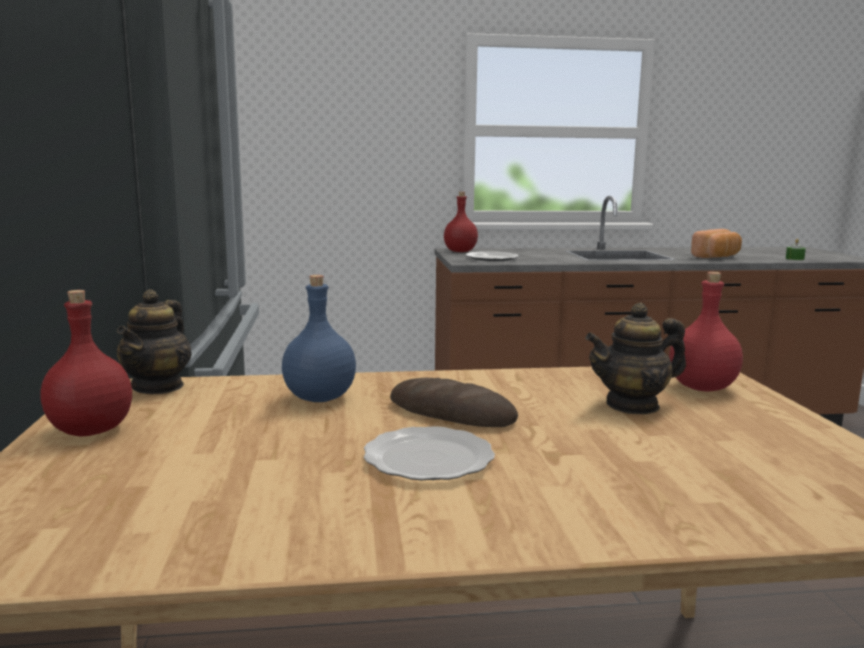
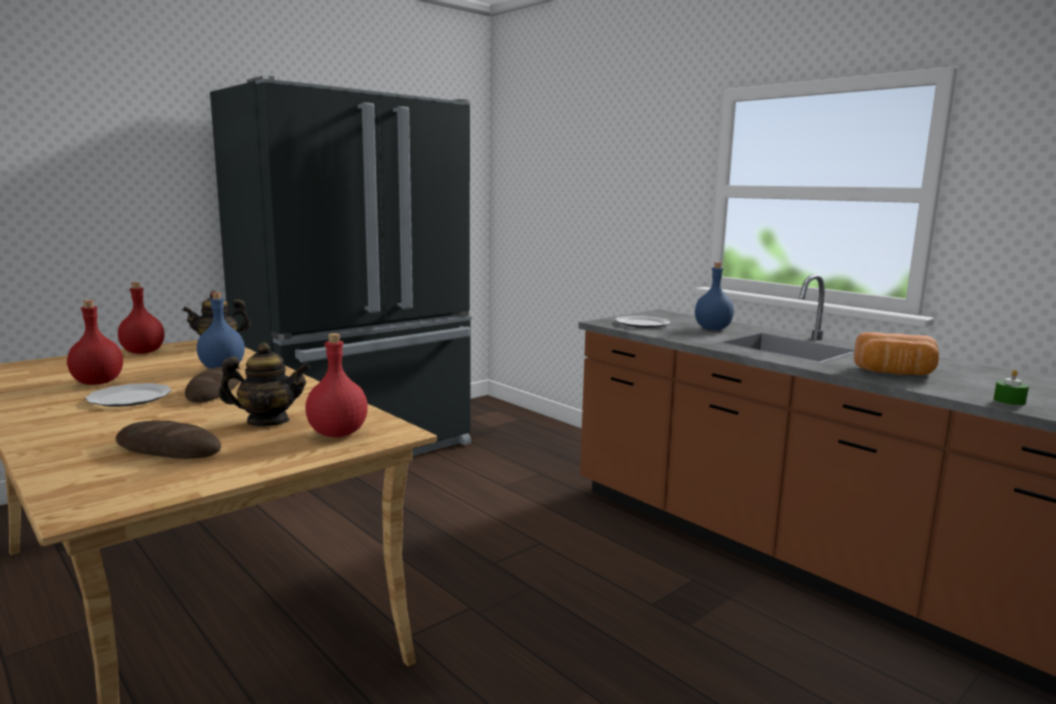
camera: 55 degrees right, 0 degrees up
(460, 251) = (658, 315): red bottle -> red bottle (97, 383)
(537, 253) = (713, 329): none -> blue bottle
(633, 405) = (268, 421): teapot -> teapot turned 135 degrees clockwise
(720, 455) = (168, 449): none -> bread

